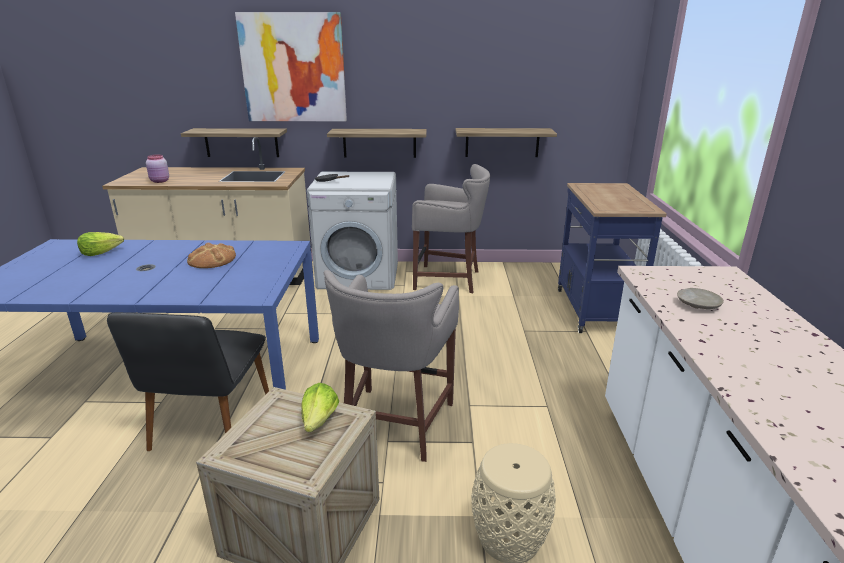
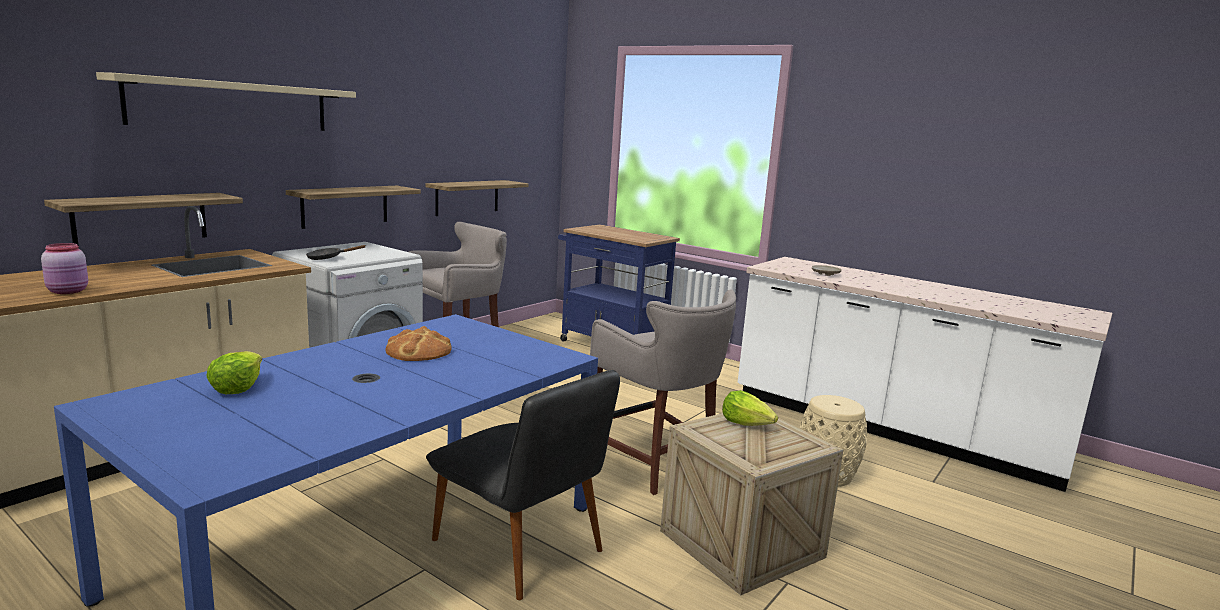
camera: 55 degrees left, 10 degrees down
(293, 68) = (232, 105): picture -> beige shelf

